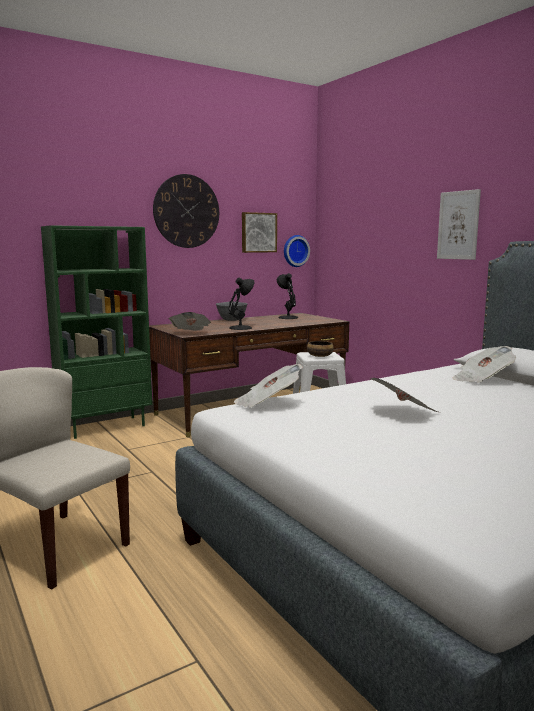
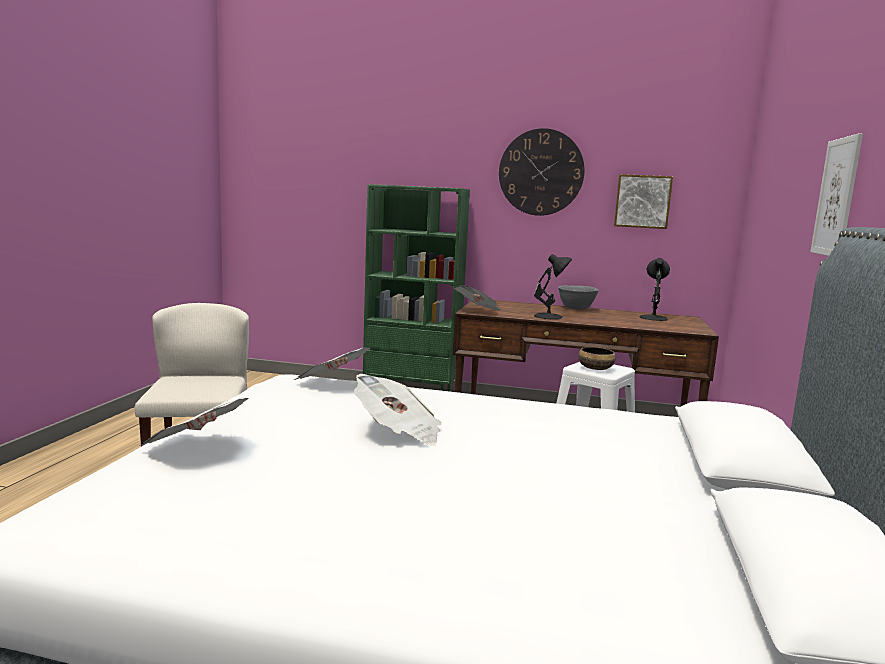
camera: 45 degrees right, 0 degrees up
(295, 251) = (702, 229): wall clock -> none
(482, 379) = (654, 443): newspaper -> newspaper (195, 448)

